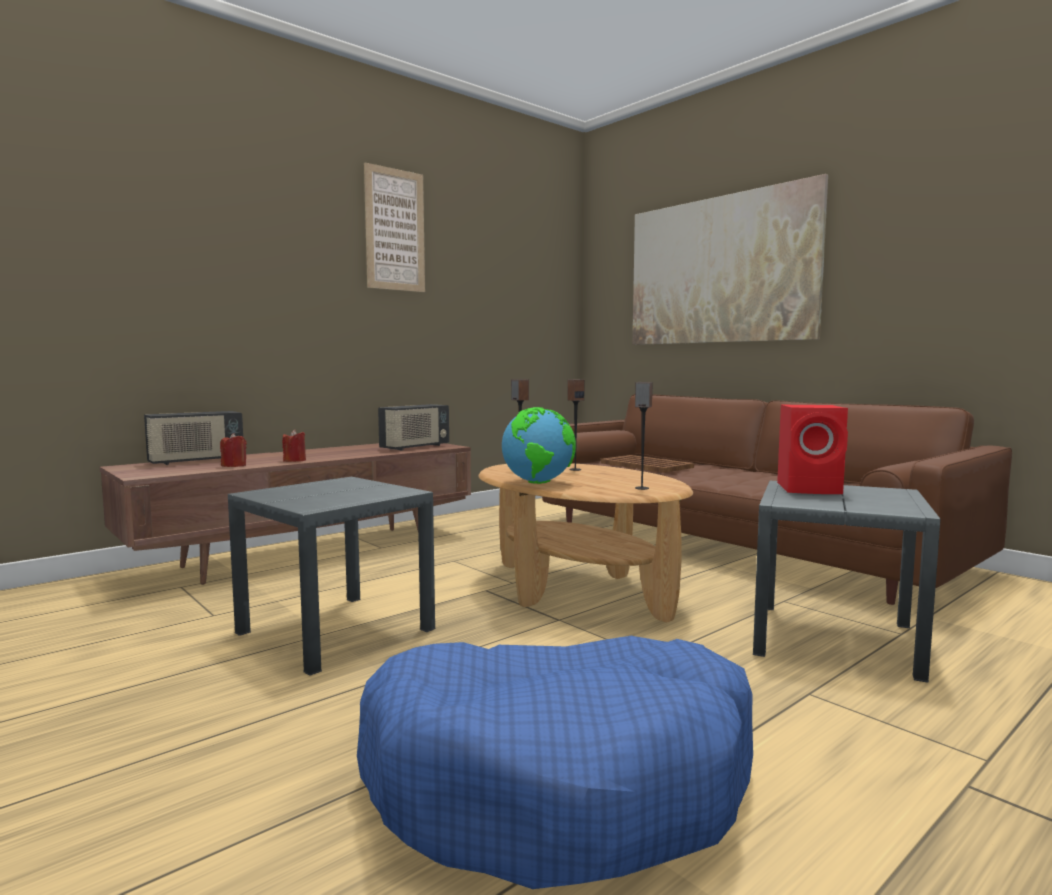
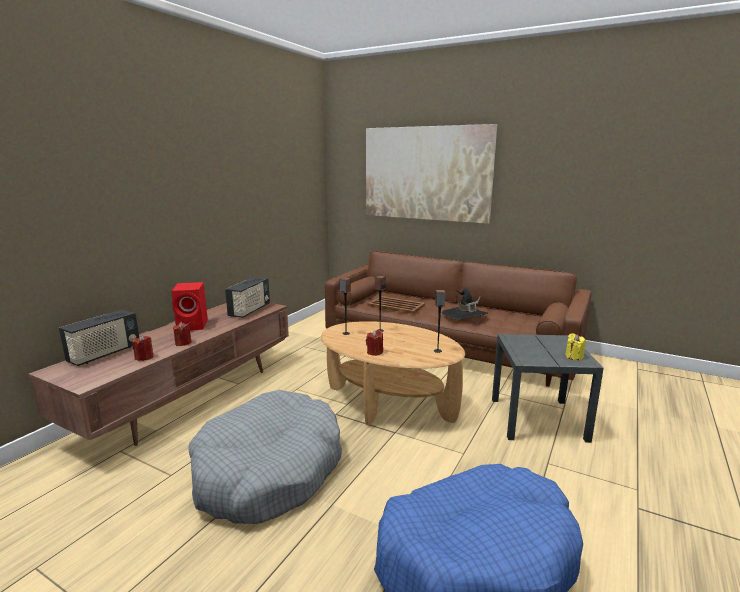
camera: 20 degrees left, 10 degrees up
(336, 630) = (268, 471): grey side table -> grey dog bed
(395, 230) = (213, 150): picture -> none
(538, 483) = (374, 352): globe -> red candle
(751, 478) = (464, 315): none -> black hat
(811, 489) = (526, 342): red speaker -> red speaker (193, 325)
(890, 505) = (574, 356): none -> yellow candle

